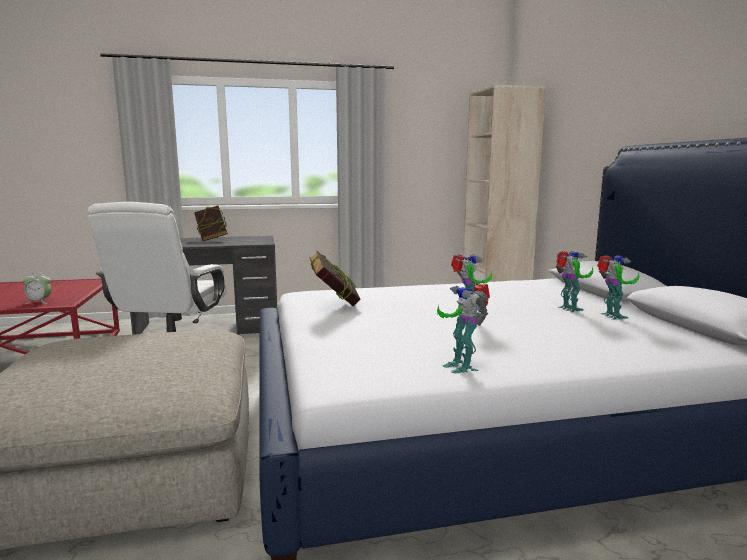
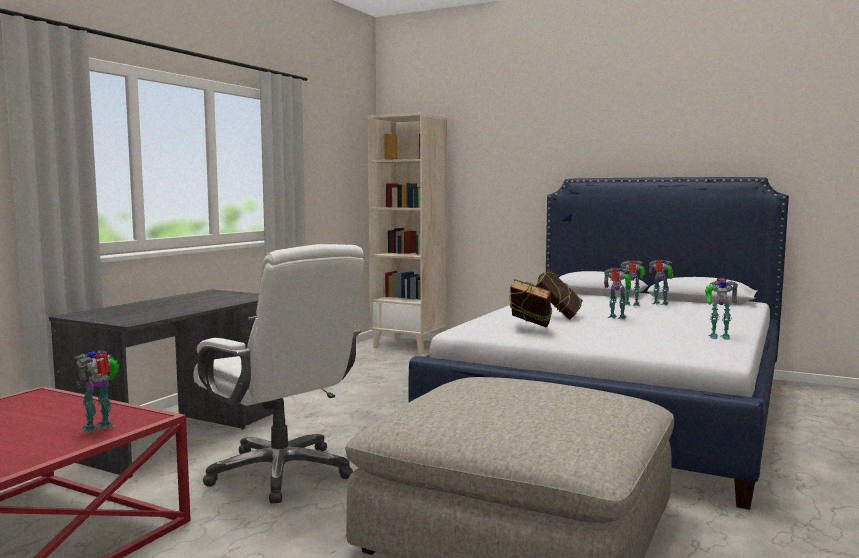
camera: 50 degrees left, 5 degrees down
(39, 302) = (100, 427): alarm clock -> toy robot
(212, 239) = (170, 302): book -> book (558, 317)

